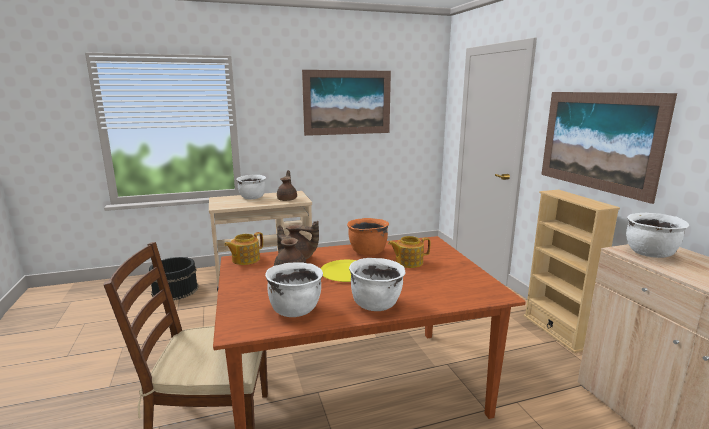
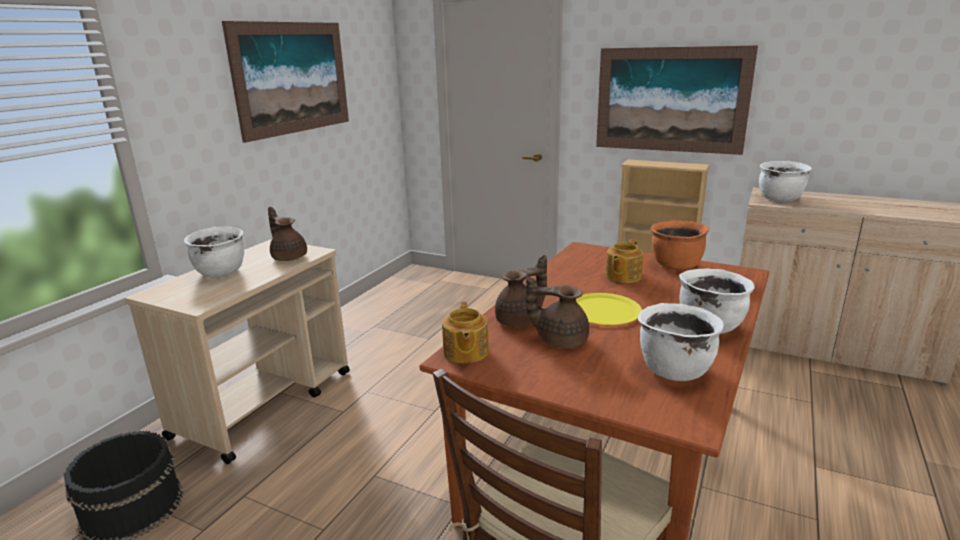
camera: 45 degrees left, 5 degrees up
(367, 252) = (562, 282): orange cooking pot -> orange cooking pot (675, 266)

